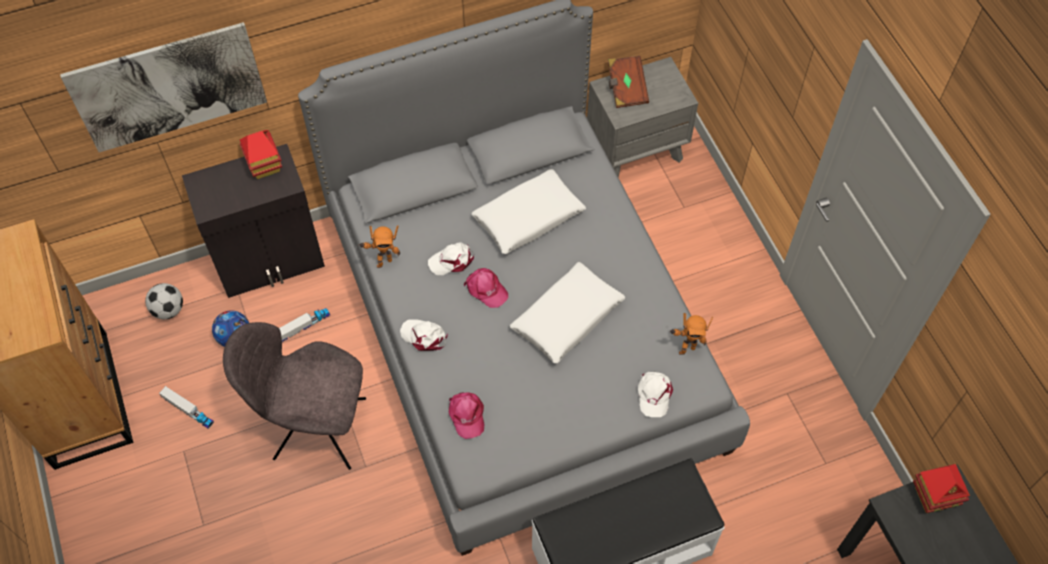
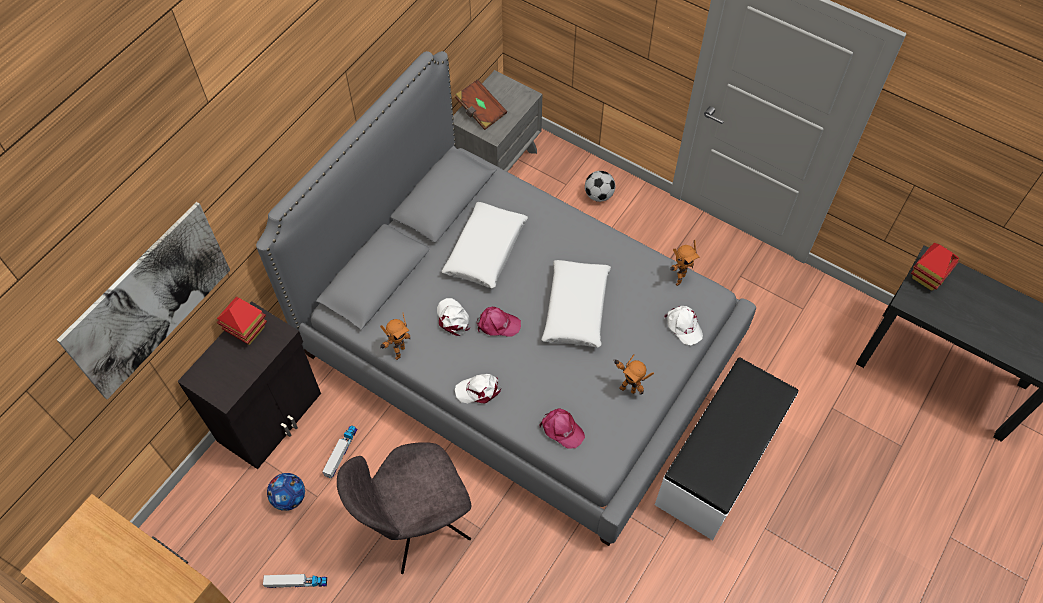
camera: 35 degrees left, 0 degrees up
(169, 310) = (212, 512): football -> football (599, 195)
(452, 261) = (453, 318): white cap -> white cap turned 120 degrees clockwise
(555, 417) = (628, 388): none -> toy robot

